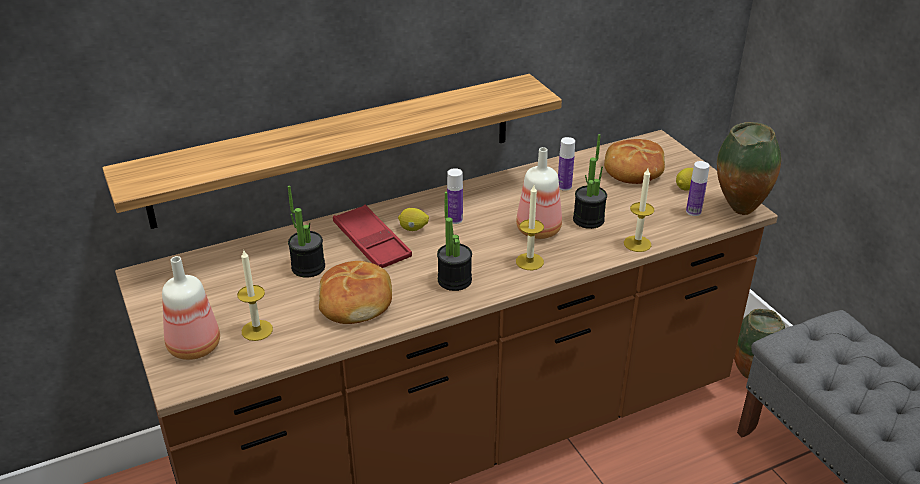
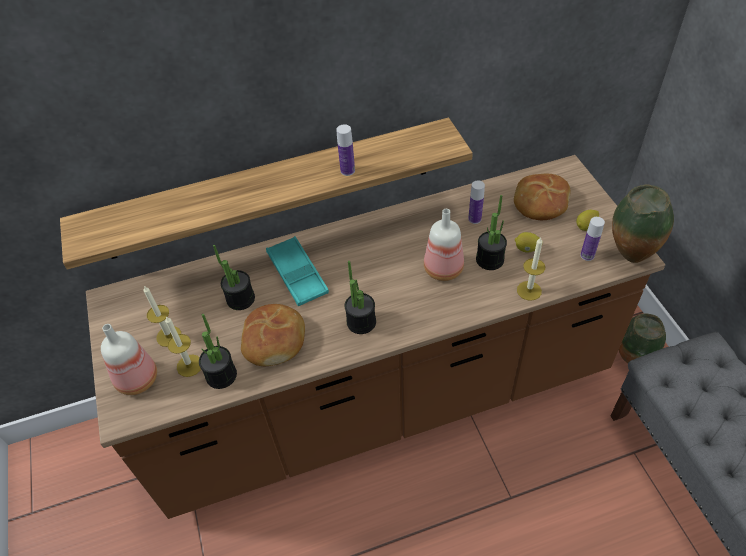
camera: 10 degrees right, 15 degrees up
(297, 337) = (221, 375): none -> potted plant
(372, 243) = (297, 274): red tray -> turquoise tray
(413, 229) = (335, 261): lemon -> lemon (526, 249)
(455, 219) = (372, 252): bottle -> bottle (347, 171)
(529, 261) = (429, 305): candle -> candle (169, 336)

